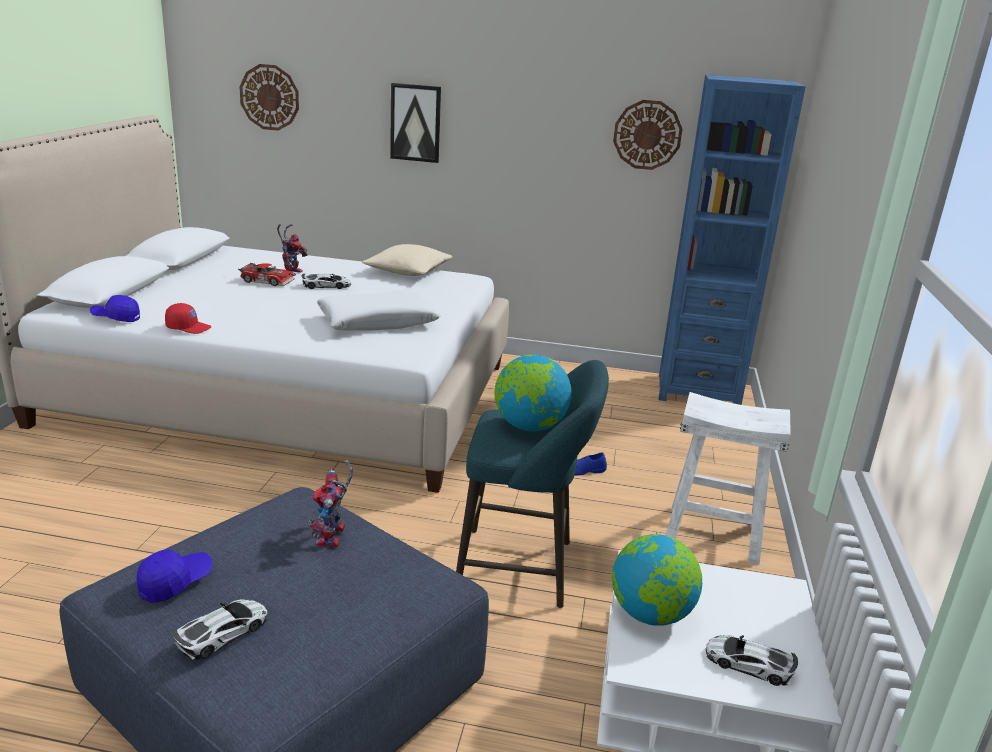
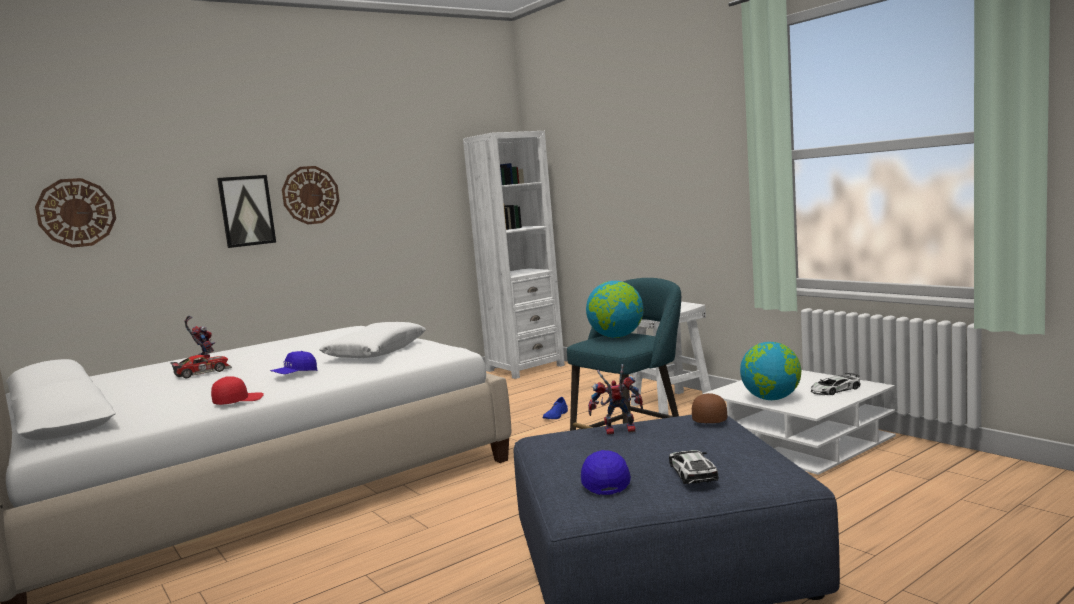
camera: 45 degrees left, 15 degrees down
(116, 318) = (142, 423): blue cap -> blue cap (295, 375)
(326, 286) = (265, 358): toy car -> none
(332, 539) = (617, 431): toy robot -> toy robot turned 135 degrees clockwise
(408, 271) = (298, 338): beige pillow -> none
(418, 589) = (709, 419): none -> brown cap
(647, 135) = (435, 187): wall clock -> wall clock (310, 195)
(698, 391) = (525, 368): blue bookcase -> white bookcase

